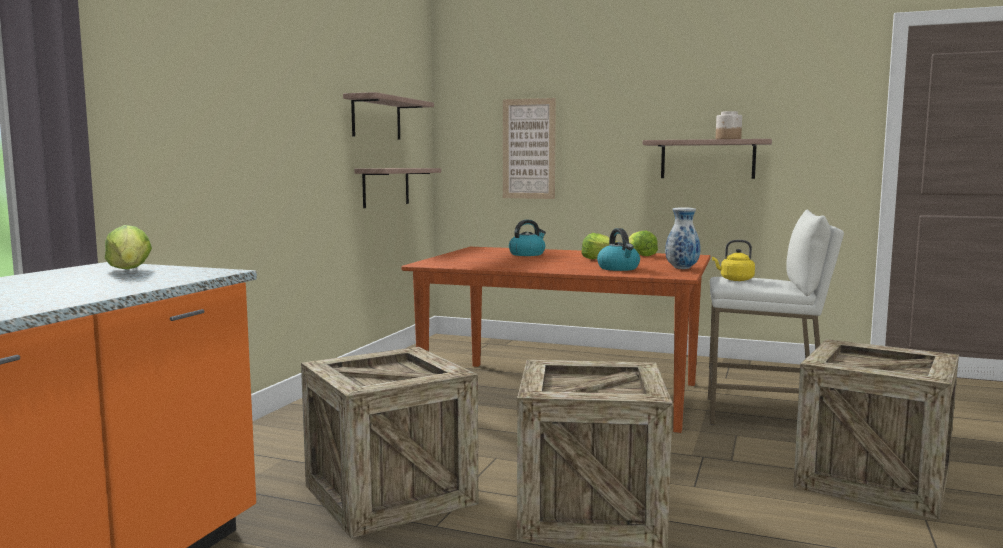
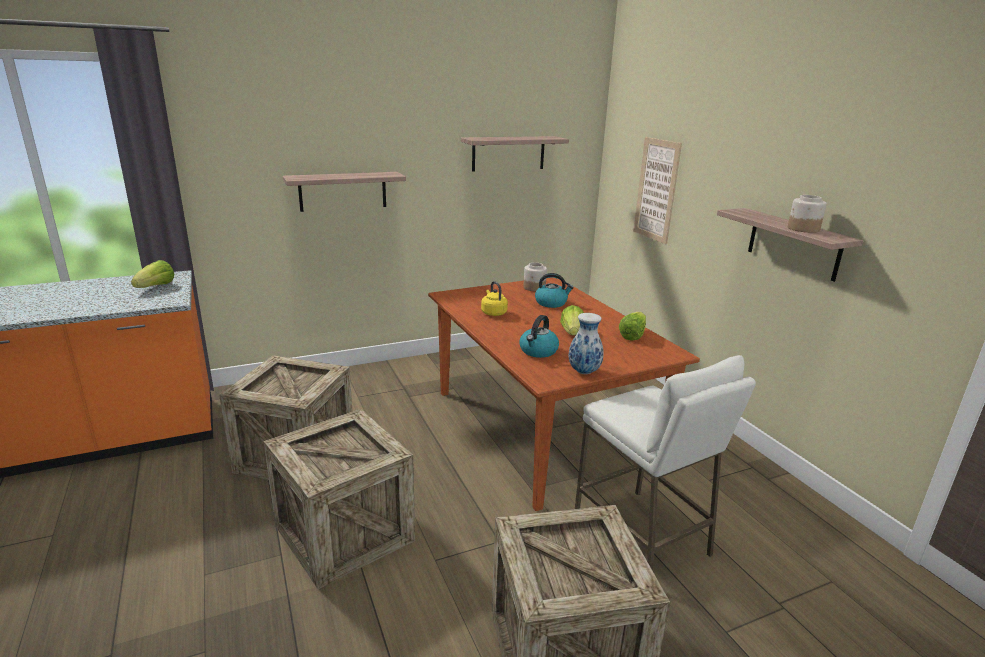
camera: 45 degrees right, 15 degrees up
(386, 187) = (518, 210): shelf -> shelf (343, 191)
(481, 251) = (534, 287): none -> jar
(735, 279) = (632, 401): yellow kettle -> yellow kettle (493, 312)

